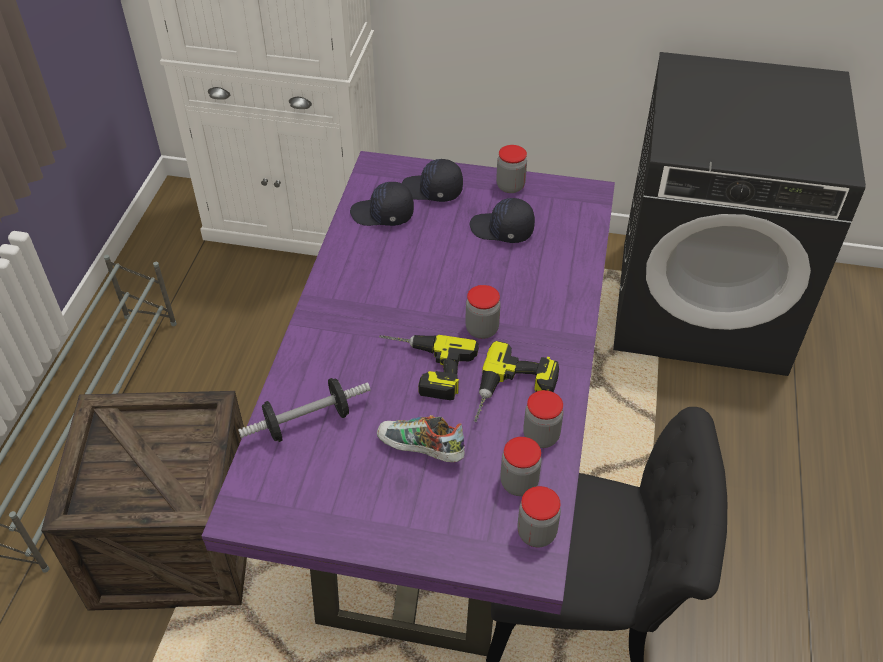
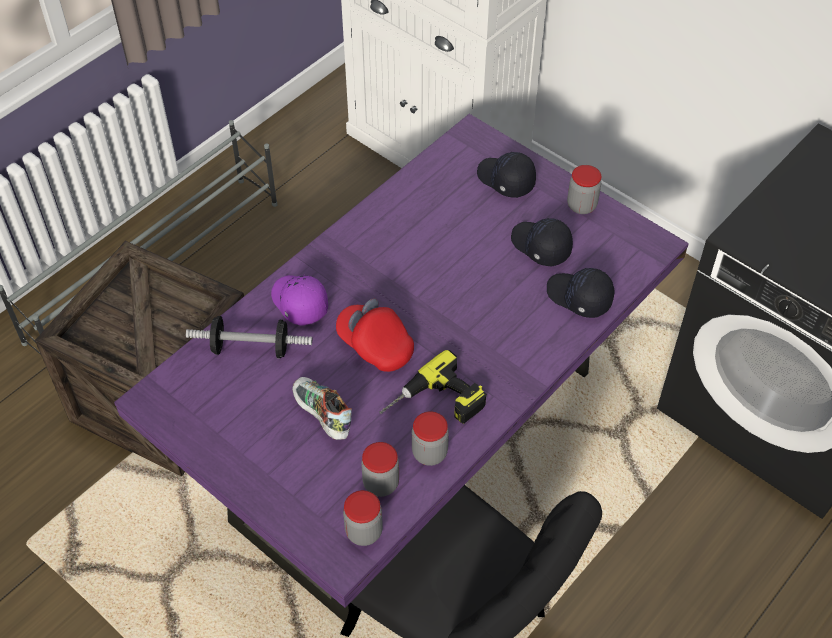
camera: 30 degrees right, 5 degrees up
(324, 363) = (298, 303): none -> purple cap
(382, 214) = (443, 186): black cap -> black cap (579, 298)
(423, 368) = (375, 345): power drill -> red cap
(482, 329) = (451, 333): jar -> none

